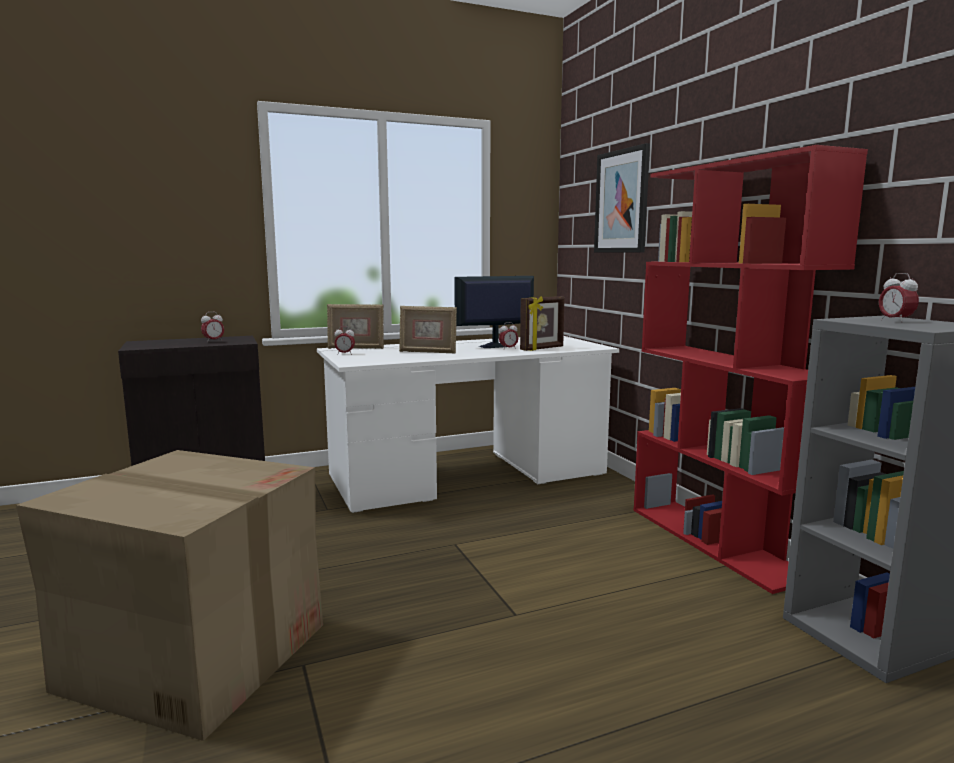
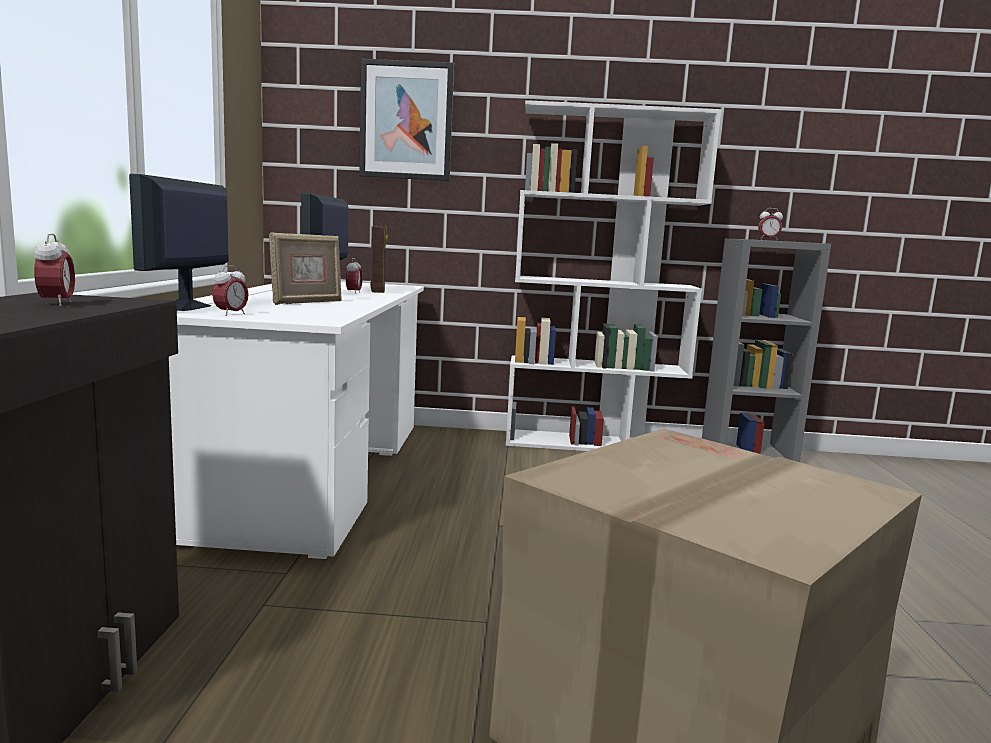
camera: 65 degrees left, 0 degrees up
(356, 348) = (185, 307): picture frame -> monitor
(716, 542) = (592, 444): red bookcase -> white bookcase

